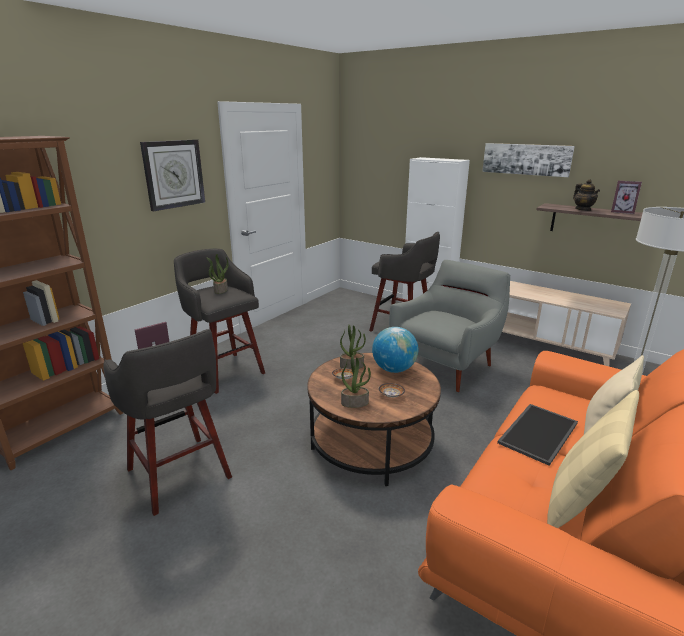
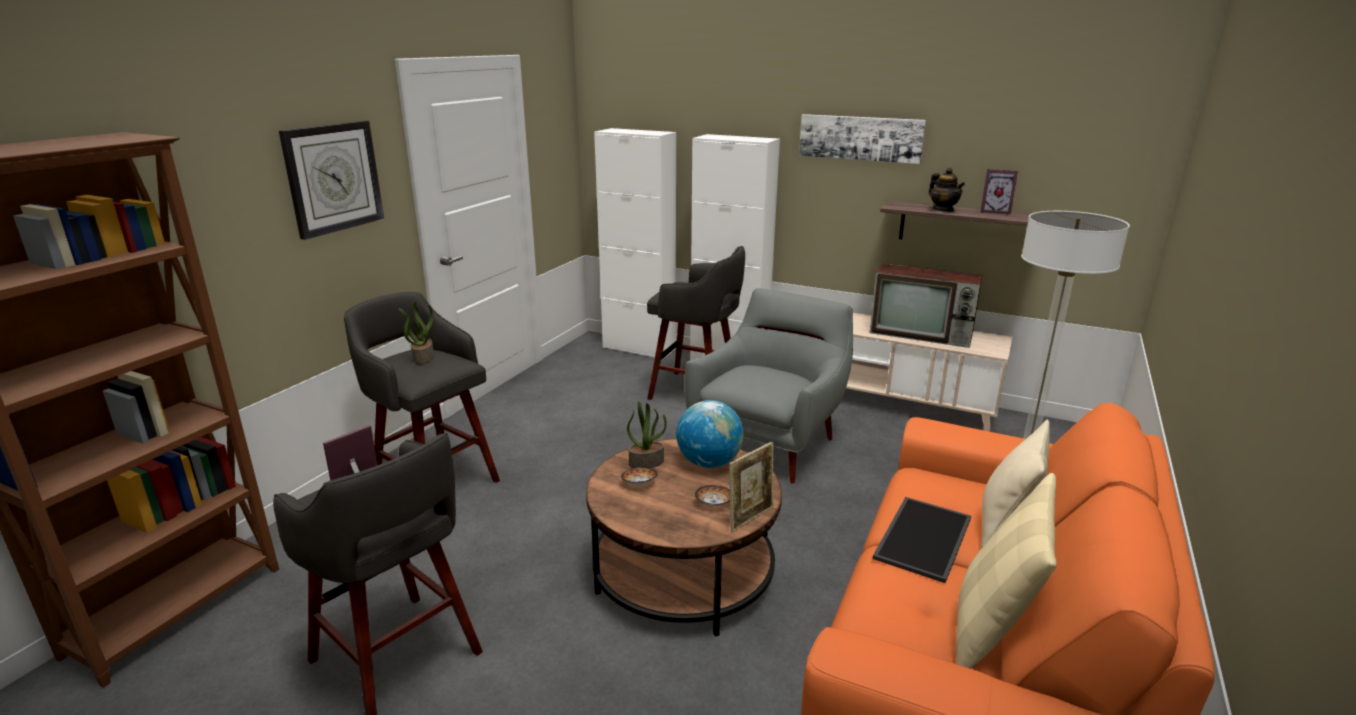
camera: 10 degrees left, 0 degrees up
(355, 402) = (664, 519): potted plant -> none
(370, 299) = (639, 348): none -> white cabinet
(415, 407) = (750, 517): none -> picture frame
(563, 298) = (922, 334): none -> television

